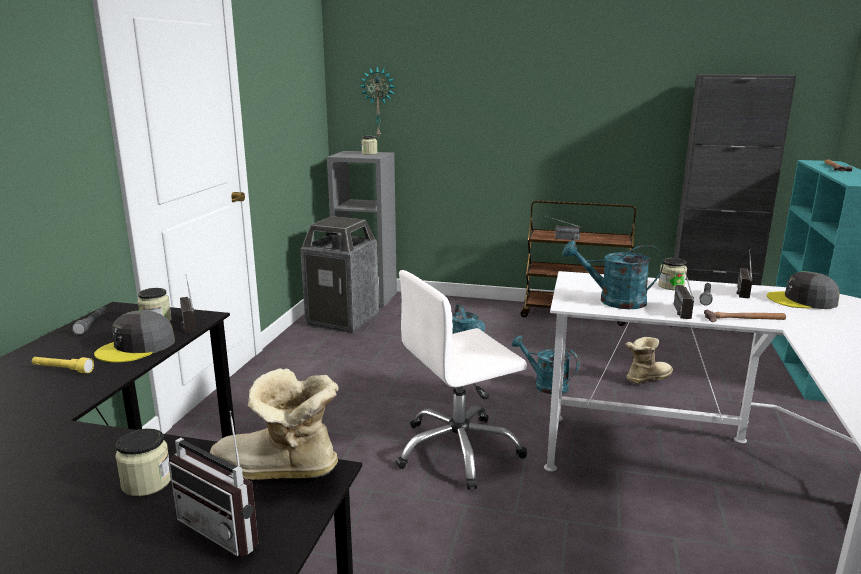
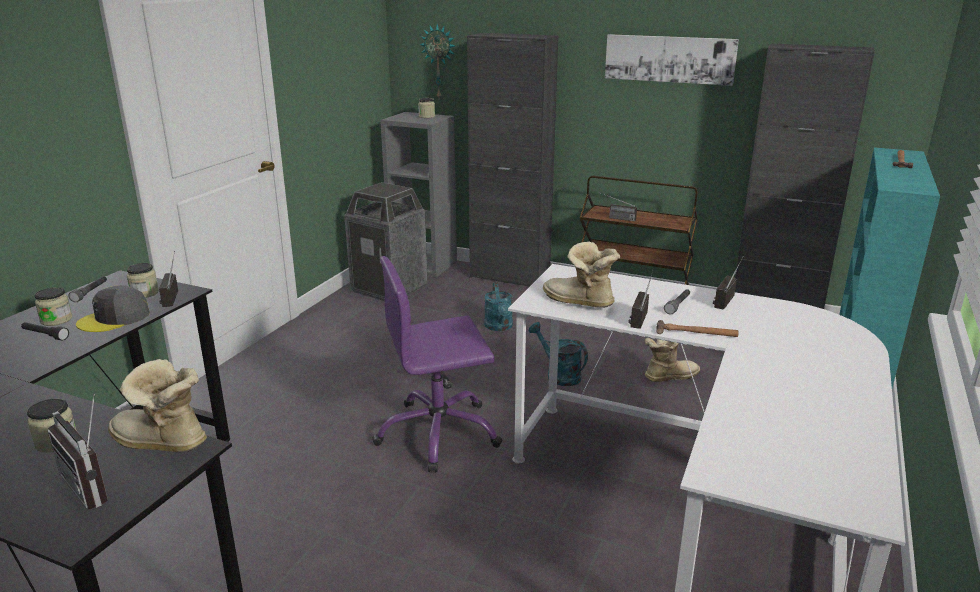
camera: 10 degrees right, 5 degrees up
(62, 370) = (45, 335): yellow flashlight -> black flashlight
(453, 302) = (509, 277): none -> black cabinet
(458, 451) = (438, 434): white office chair -> purple office chair
(602, 91) = (669, 59): none -> picture
(613, 301) = (578, 302): turquoise watering can -> boot
(671, 286) = (653, 289): jar -> jar (56, 320)
(802, 300) = (779, 316): grey cap -> none

